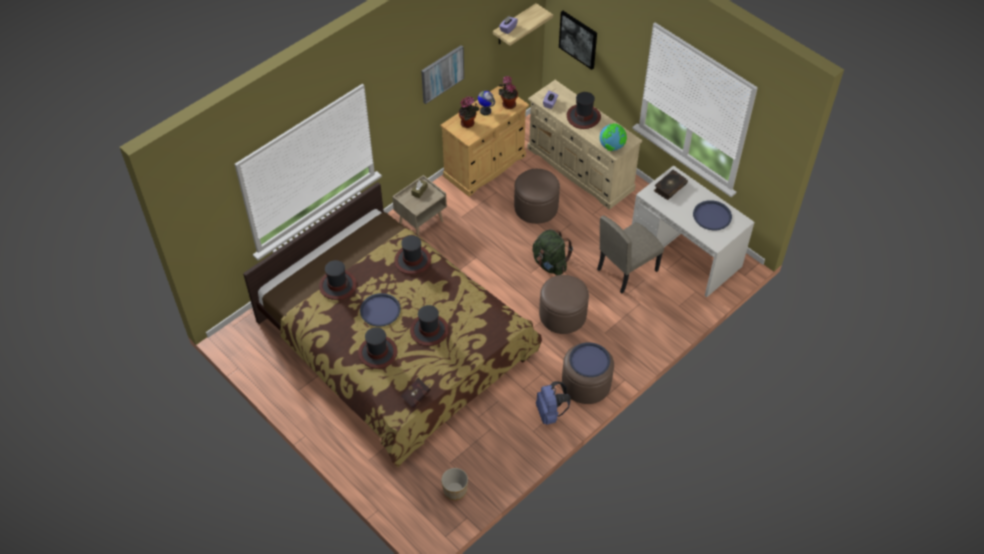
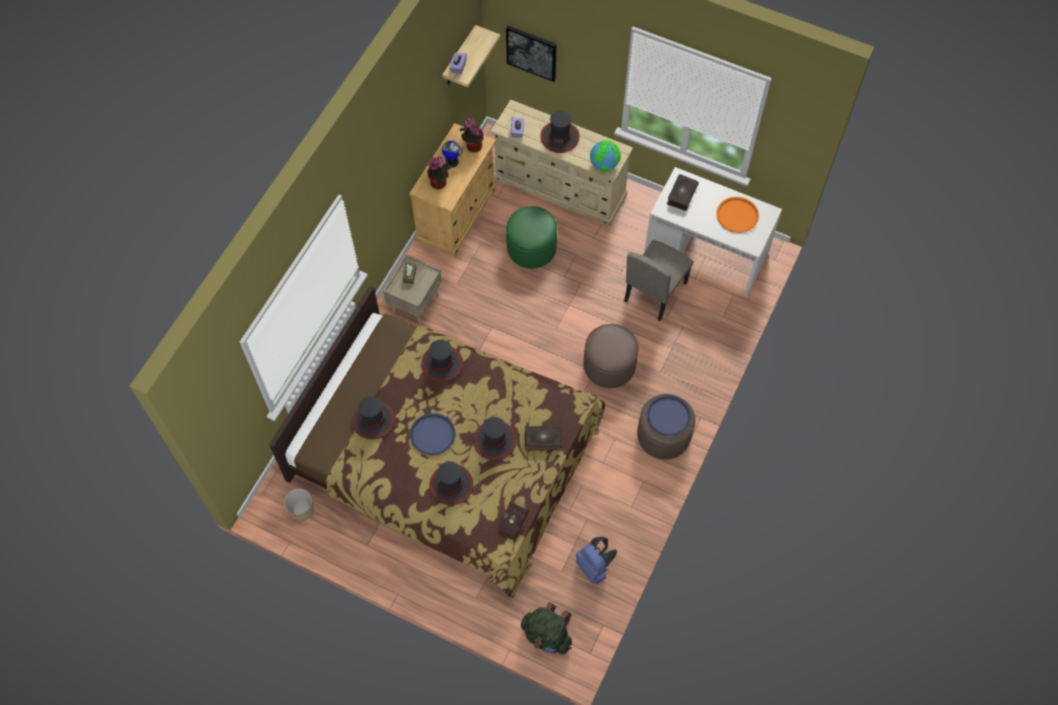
camera: 20 degrees left, 10 degrees up
(442, 73) = (404, 143): picture -> none
(455, 490) = (579, 599): planter -> planter (301, 509)
(469, 342) = (543, 440): none -> book
(536, 207) = (531, 247): brown ottoman -> green ottoman
(550, 264) = (573, 310): green backpack -> green backpack (547, 635)
(550, 413) = (641, 481): blue backpack -> blue backpack (594, 567)
(712, 216) = (737, 215): blue tray -> orange tray

